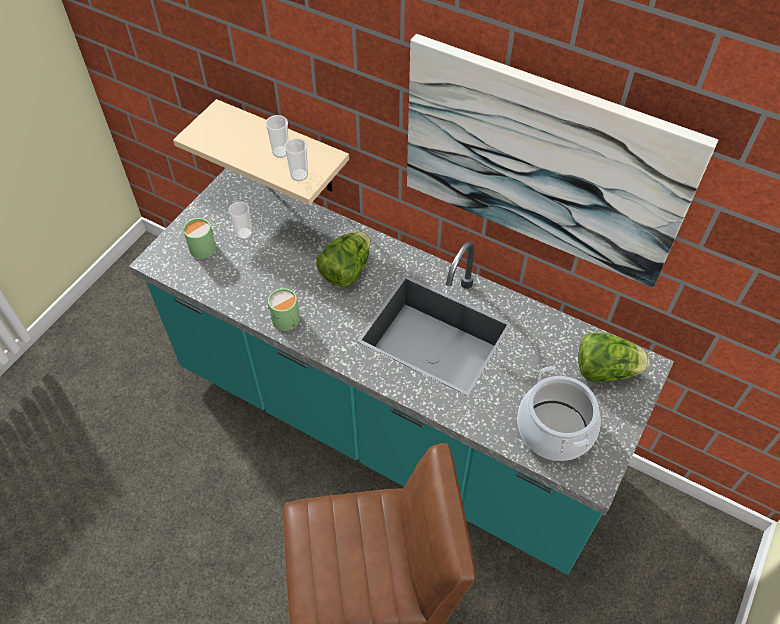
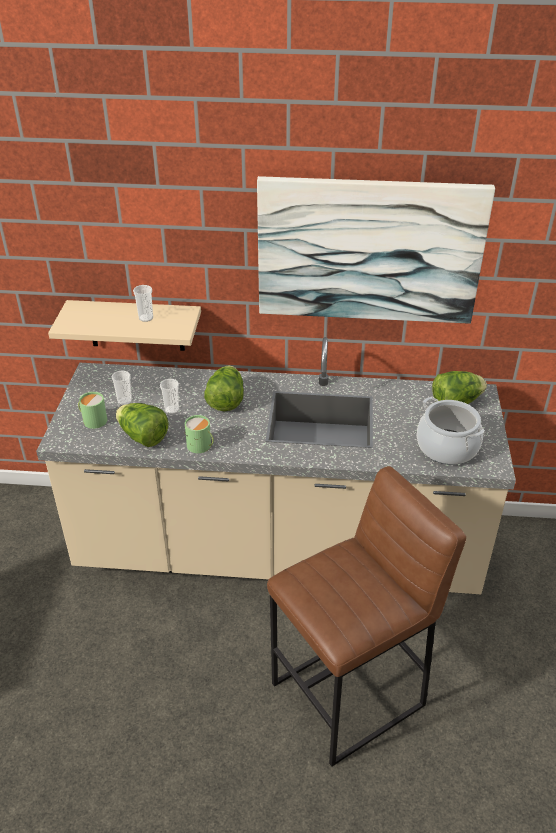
camera: 25 degrees left, 15 degrees down
(236, 287) = (143, 437): none -> lettuce
(299, 175) = (171, 327): cup -> cup (172, 410)
(390, 424) = (278, 551): turquoise counter -> beige counter

